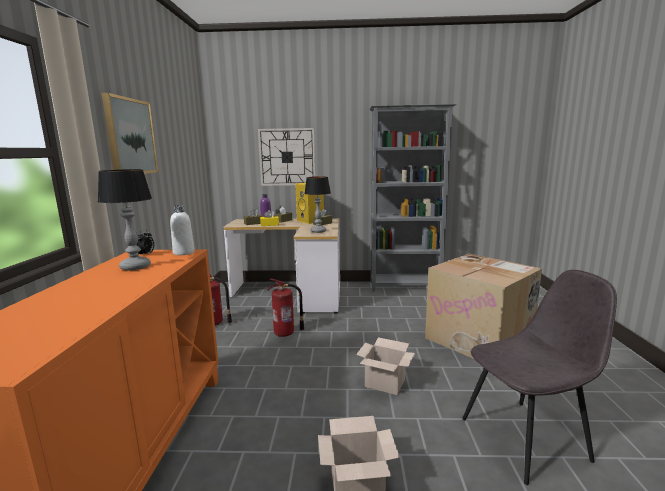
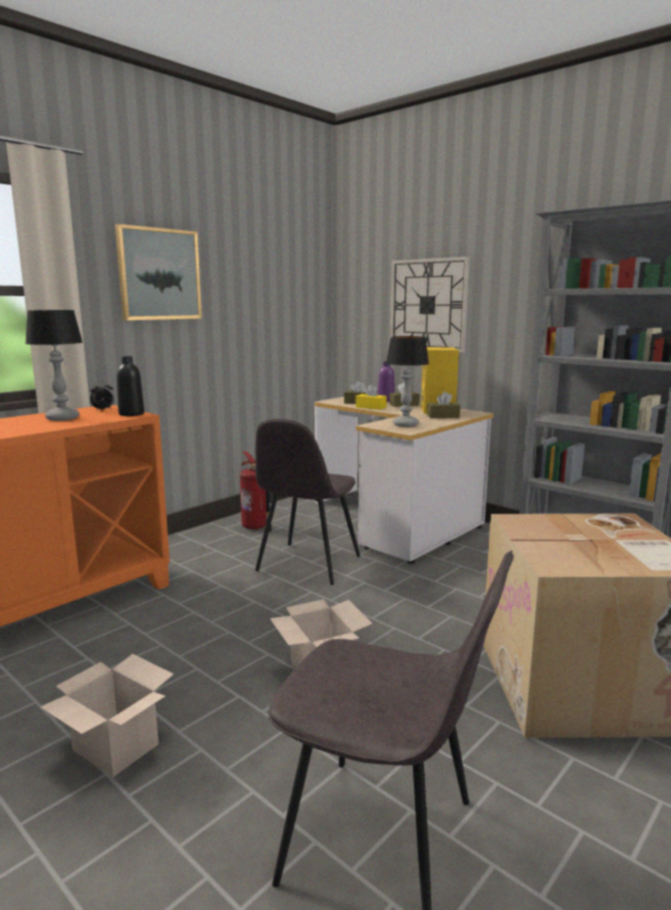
camera: 40 degrees right, 0 degrees up
(184, 253) = (131, 414): white bottle -> black bottle
(285, 333) = (307, 564): fire extinguisher -> grey chair

